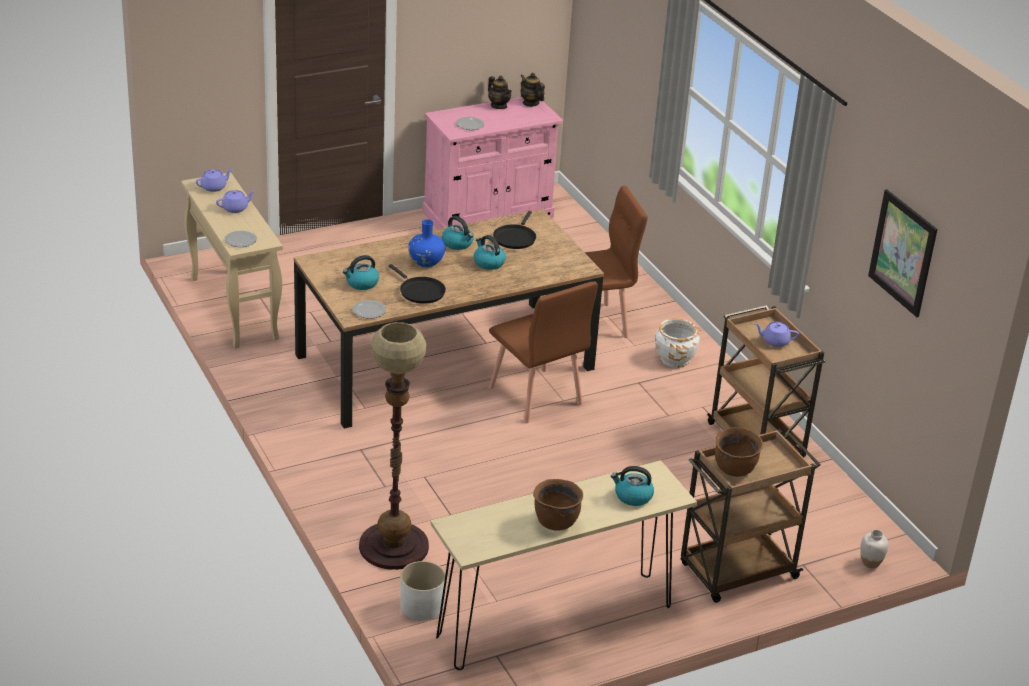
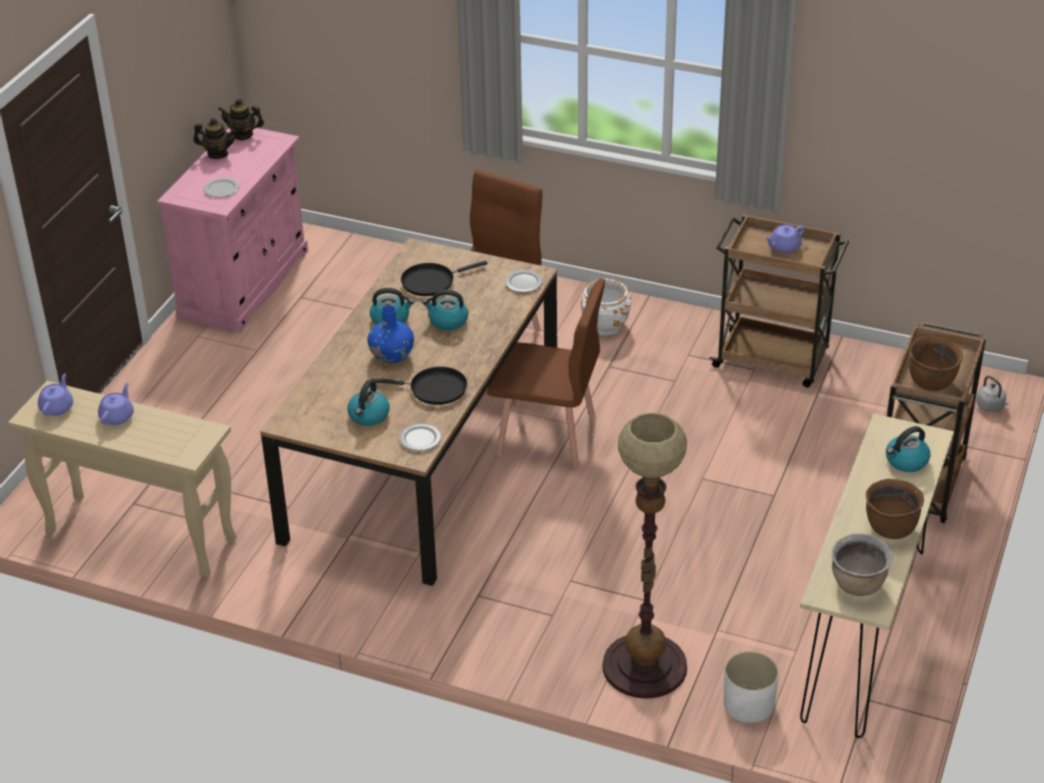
camera: 40 degrees left, 5 degrees up
(241, 240) = (179, 447): plate -> plate (523, 282)
(480, 535) = (858, 585): none -> brown cooking pot
(515, 238) = (431, 281): black frying pan -> black frying pan turned 90 degrees clockwise
(870, 563) = (991, 407): white vase -> grey kettle
(903, 252) = (922, 93): picture -> none

